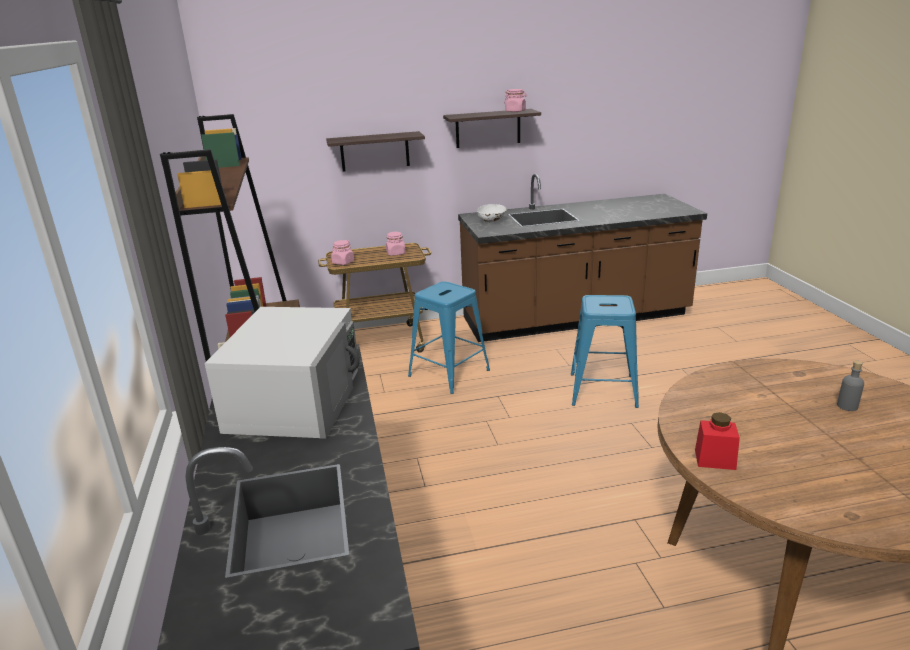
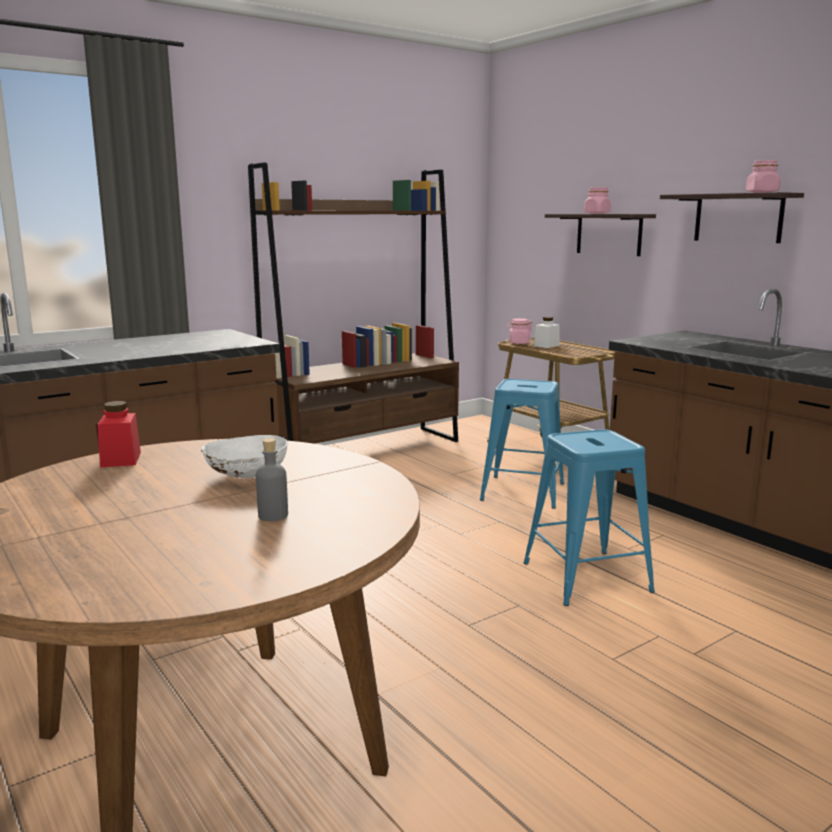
camera: 65 degrees right, 10 degrees down
(296, 399) = (174, 344): white microwave -> none
(363, 257) = (546, 345): none -> white jar
(396, 253) = (575, 351): pink jar -> pink jar (596, 213)
(491, 221) = (680, 339): white bowl -> white bowl (246, 476)

